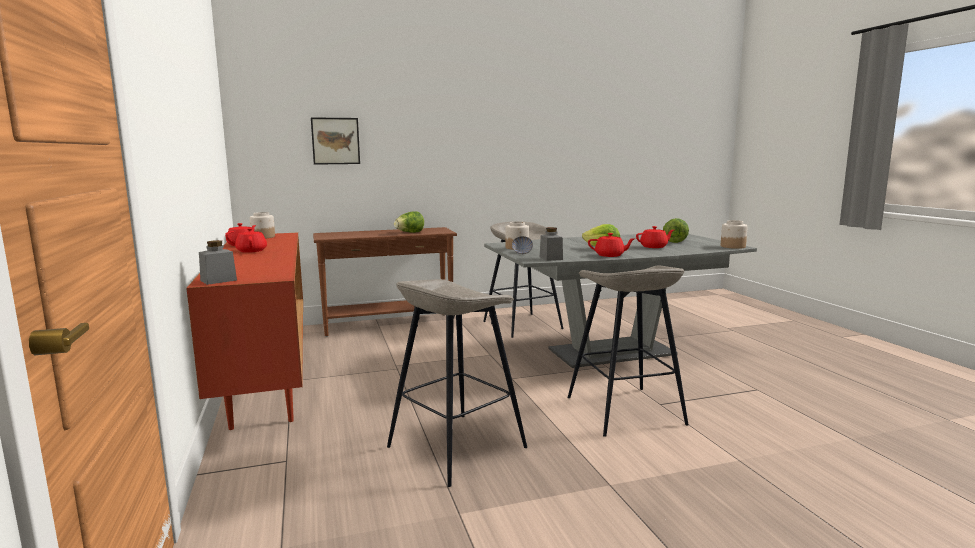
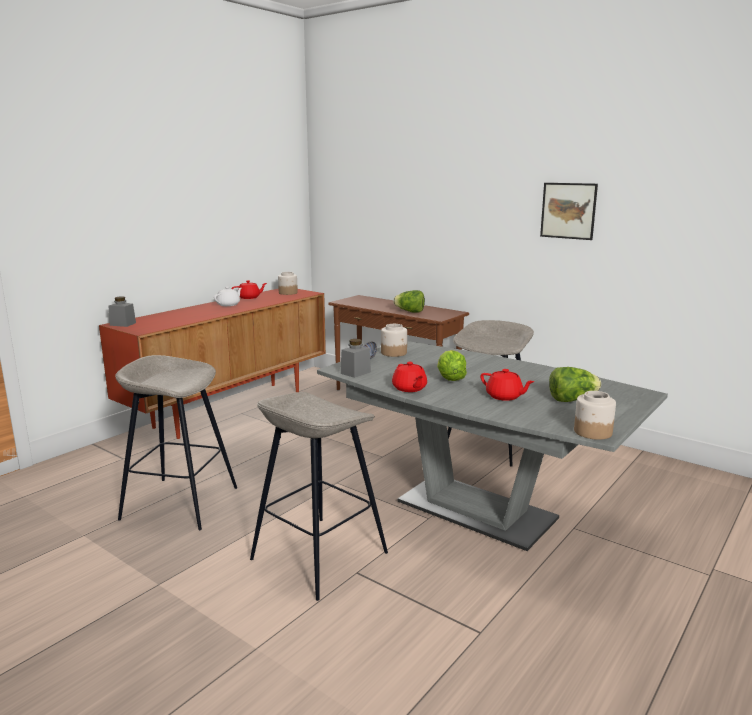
camera: 55 degrees right, 5 degrees up
(252, 251) = (228, 304): red teapot -> white teapot
(335, 141) = (380, 210): picture -> picture (568, 210)

